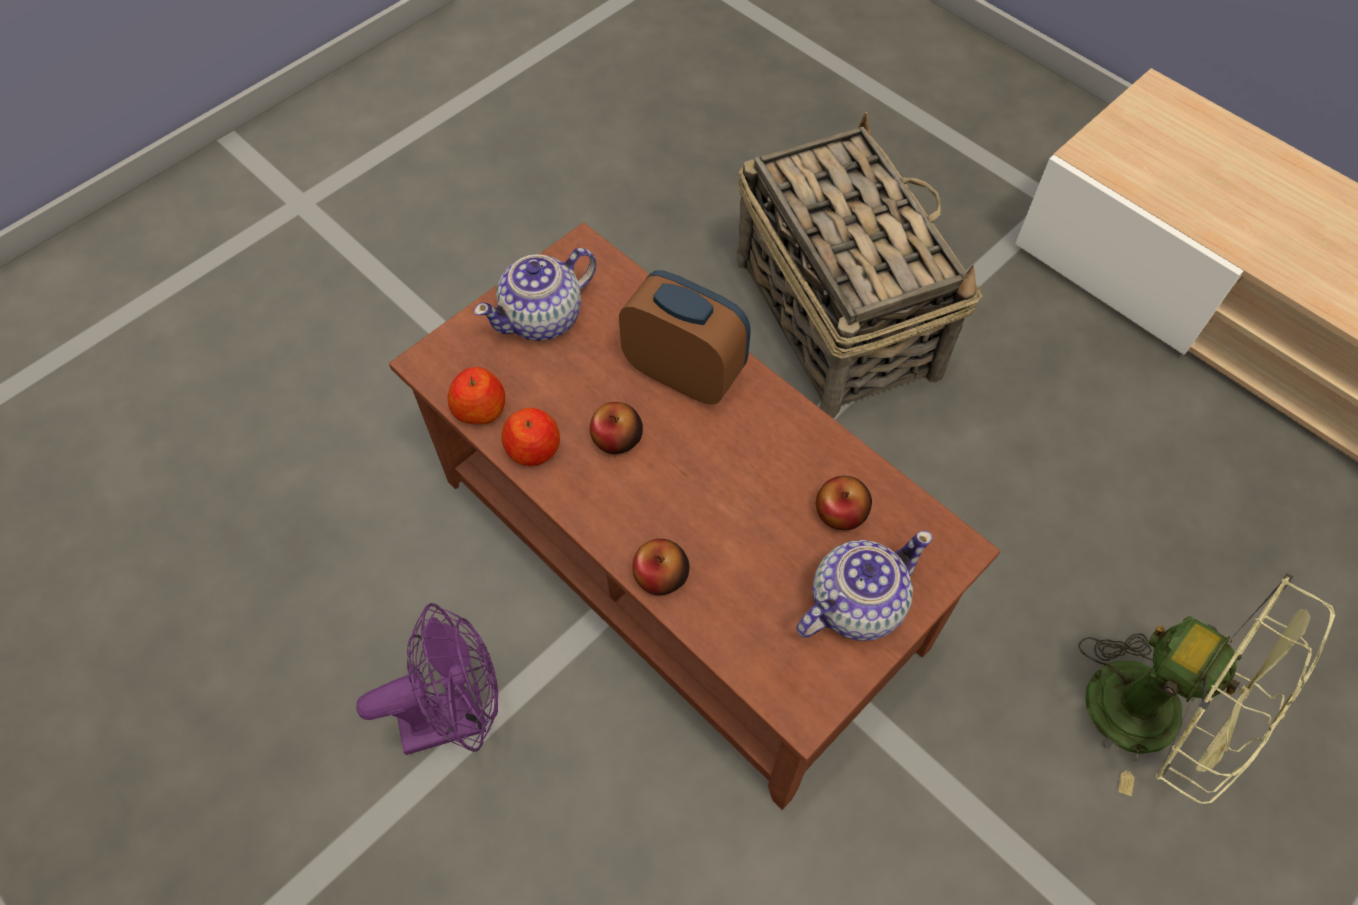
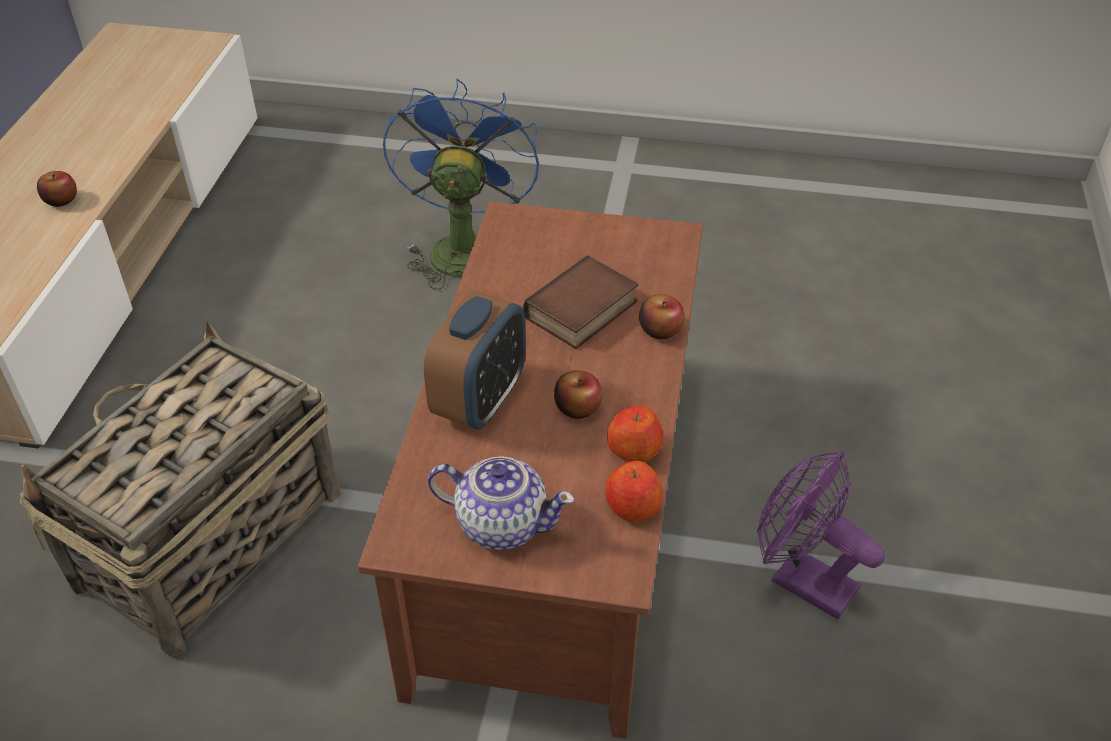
camera: 125 degrees left, 15 degrees down
(684, 372) = (480, 401): alarm clock -> alarm clock turned 150 degrees counterclockwise
(740, 523) = (582, 312): none -> book
(841, 513) = (528, 271): apple -> apple (61, 200)
(855, 604) = (588, 241): teapot -> none
(1156, 719) = (462, 246): green fan -> blue fan

